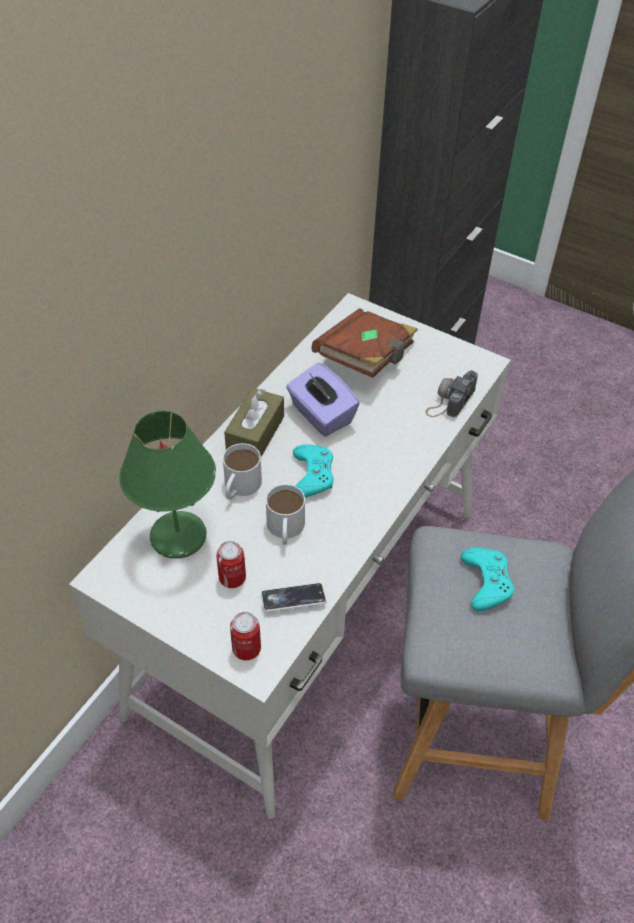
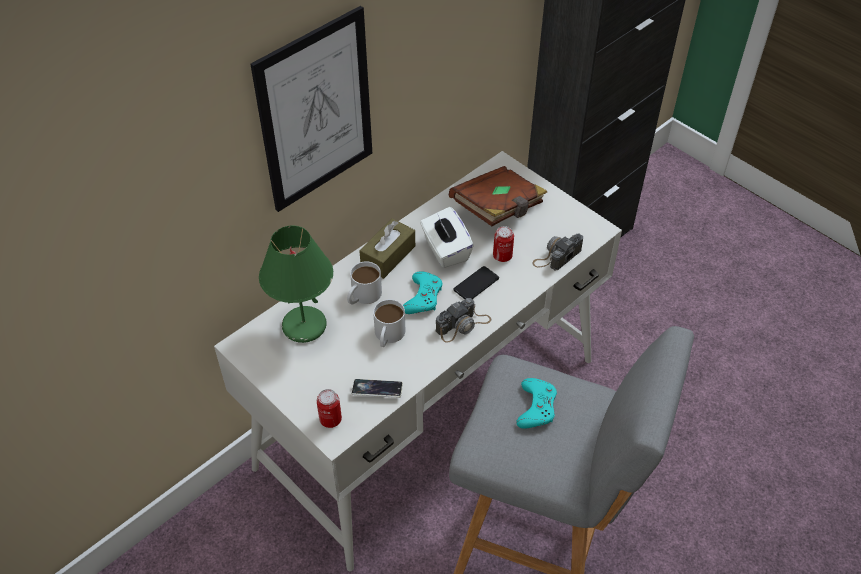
camera: 15 degrees right, 0 degrees up
(162, 260) = (316, 112): none -> picture
(232, 578) = (336, 365): can -> can (502, 256)
(321, 415) = (445, 250): purple tissue box -> white tissue box
(369, 449) = (476, 284): none -> phone
(370, 500) = (463, 325): none -> camera

